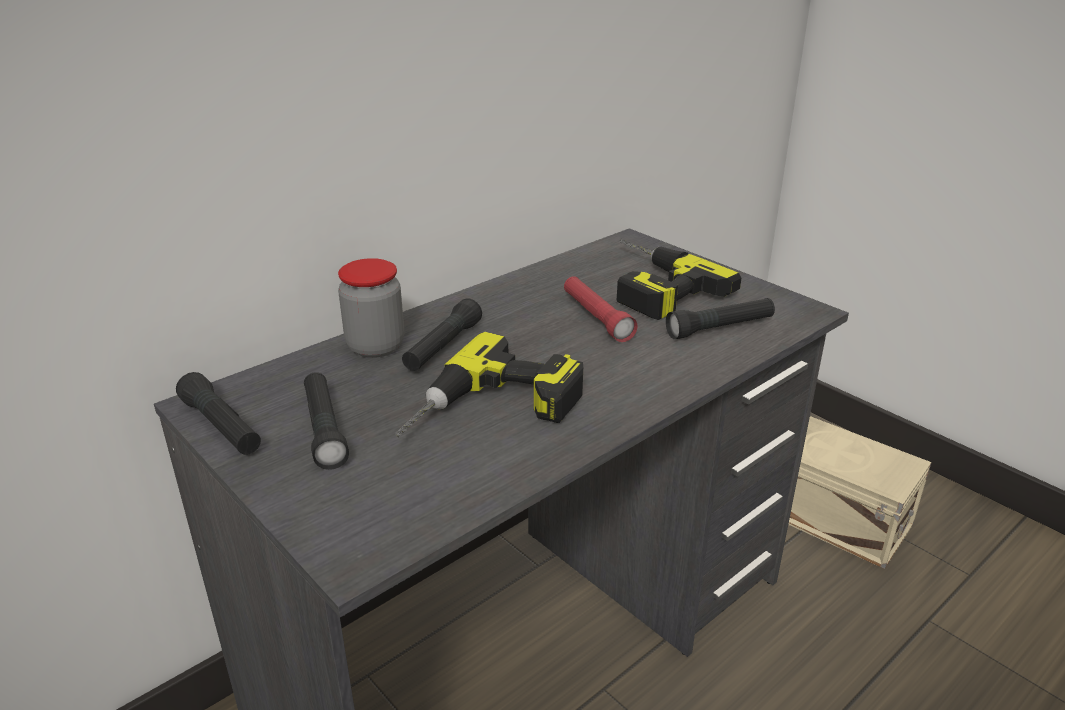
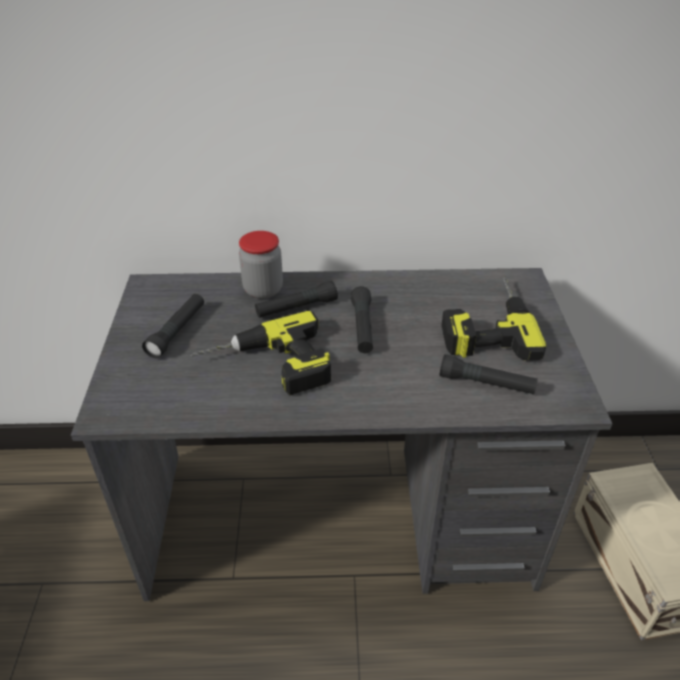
camera: 40 degrees right, 10 degrees up
(221, 427) = (139, 304): black flashlight -> black flashlight (362, 327)
(596, 318) = (413, 332): red flashlight -> none

